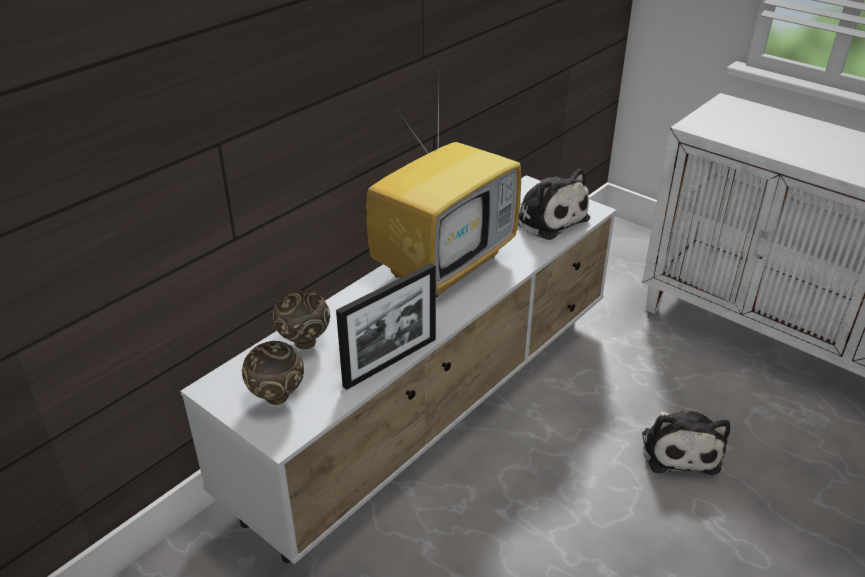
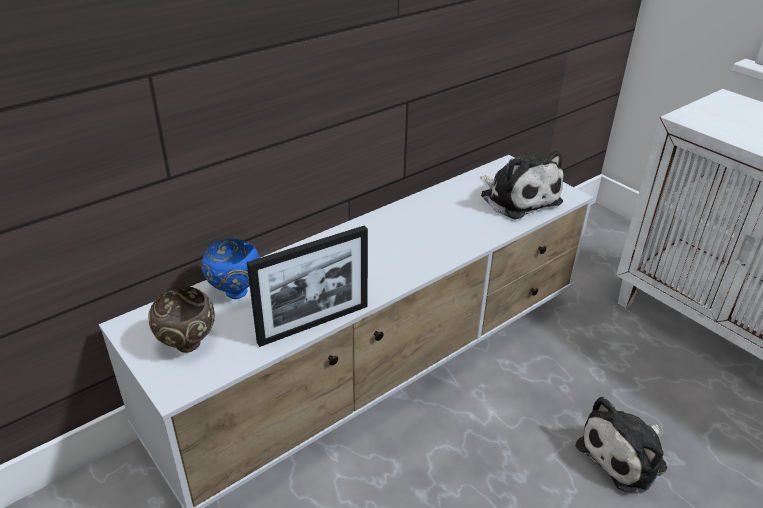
camera: 10 degrees right, 0 degrees up
(303, 343) = (234, 292): brown bowl -> blue bowl
(445, 263) = (401, 231): television -> none
(679, 449) = (625, 455): plush toy -> plush toy turned 45 degrees clockwise

